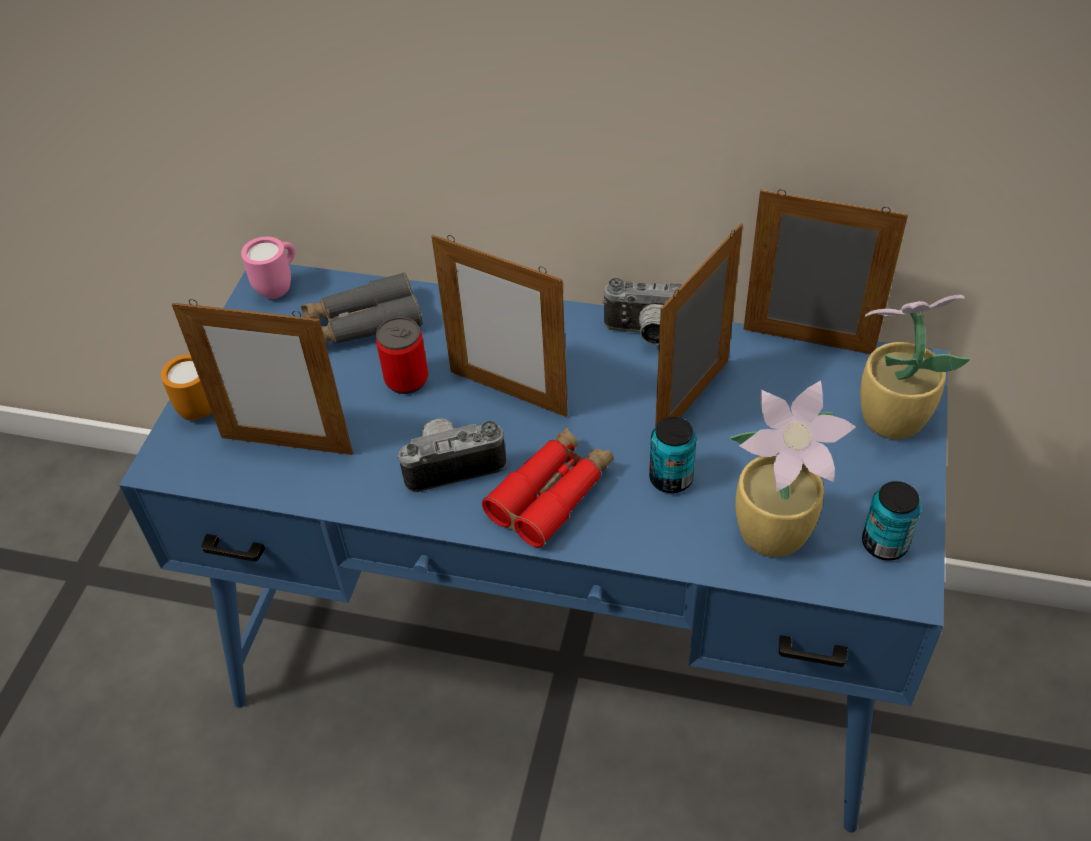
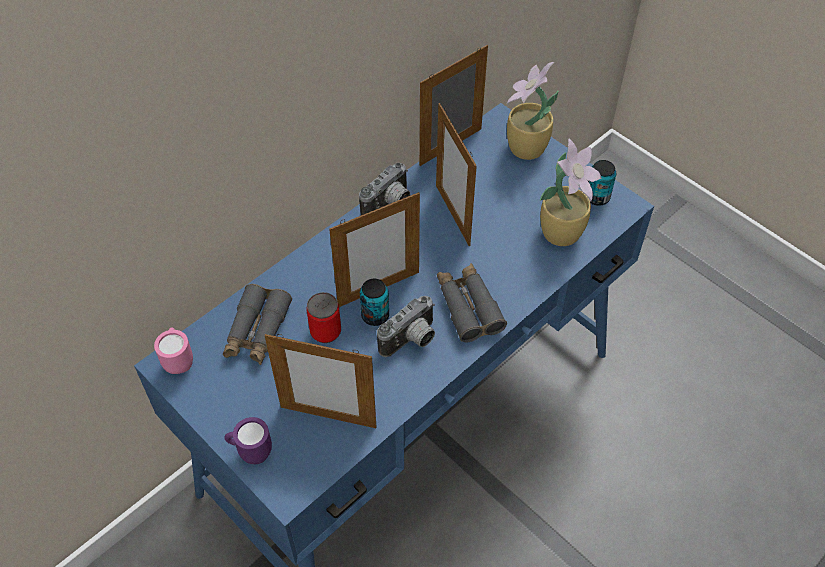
camera: 60 degrees left, 5 degrees up
(197, 406) = (251, 452): orange mug -> purple mug
(286, 445) = (328, 417): picture frame -> picture frame turned 60 degrees clockwise
(452, 464) = (411, 341): camera -> camera turned 150 degrees counterclockwise
(552, 494) = (468, 307): red binoculars -> grey binoculars
(670, 478) = (497, 252): can -> can (375, 315)

